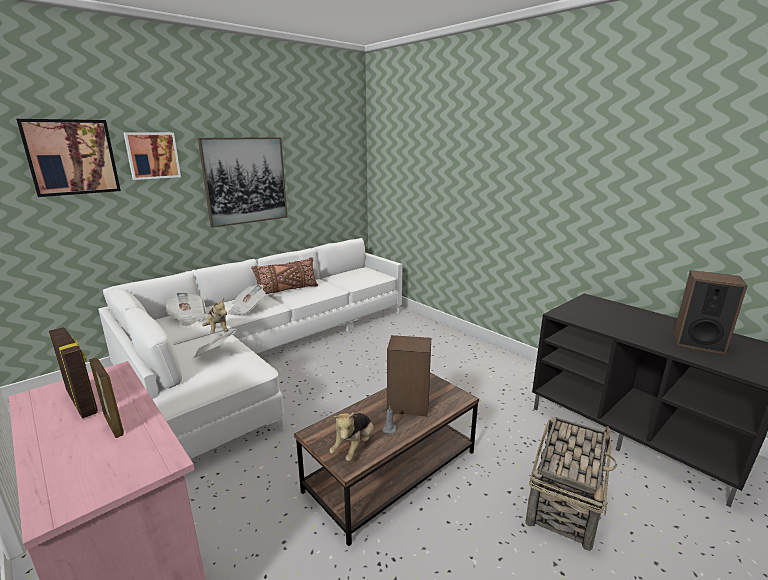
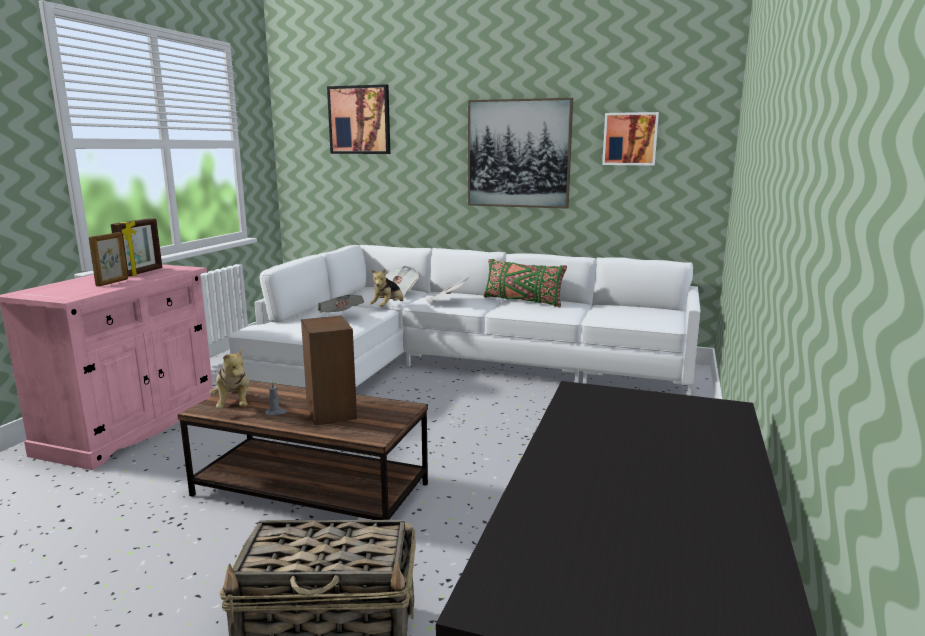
camera: 60 degrees right, 5 degrees down
(152, 155) = (423, 120): picture -> picture (630, 139)
(287, 290) = (522, 301): brown pillow -> green pillow
(354, 447) = (234, 405): plush toy -> plush toy turned 105 degrees counterclockwise
(698, 343) = (624, 525): speaker -> none

